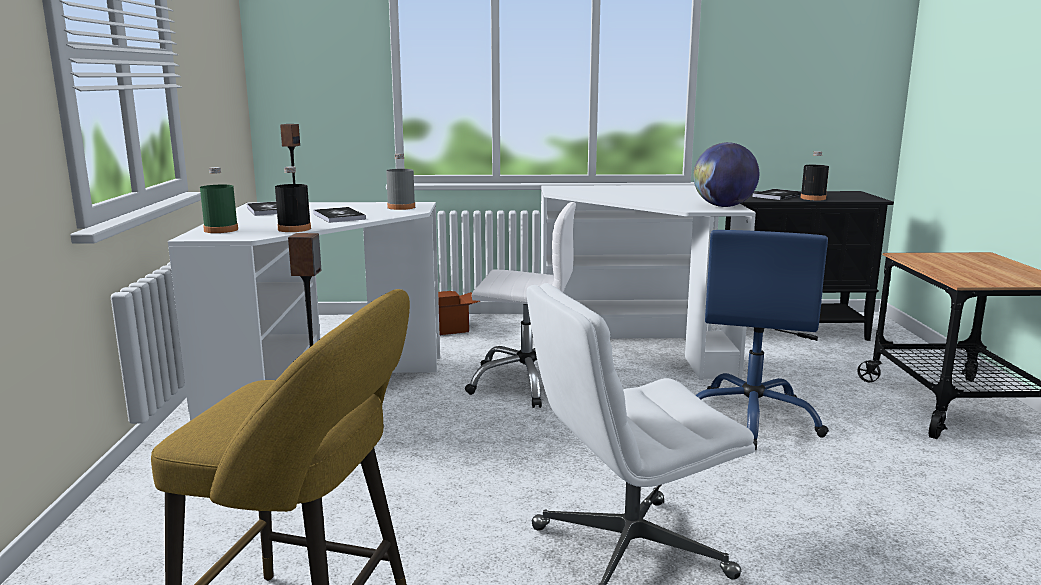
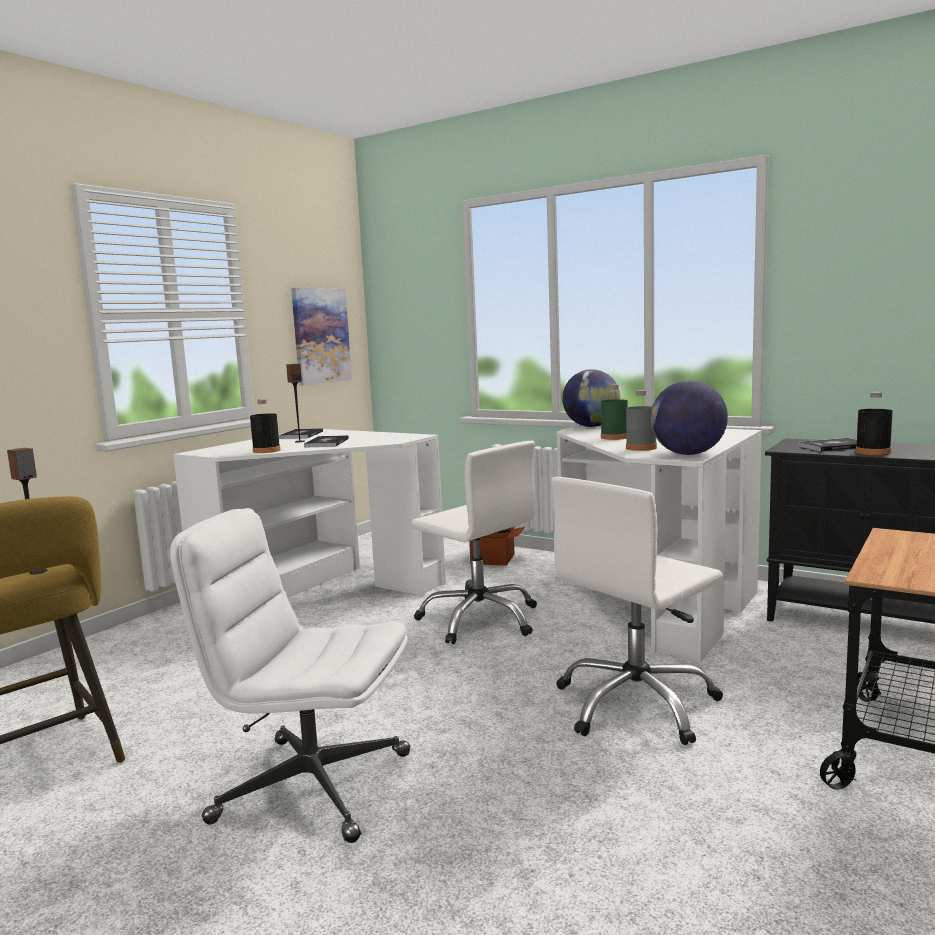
camera: 35 degrees right, 5 degrees down
(221, 89) = (320, 335): none -> picture
(221, 230) = (224, 448): green bottle -> green bottle (614, 437)
(401, 207) = (394, 438): grey bottle -> grey bottle (641, 448)
(561, 187) = (591, 426): none -> globe
(751, 419) = (637, 705): blue office chair -> white office chair

